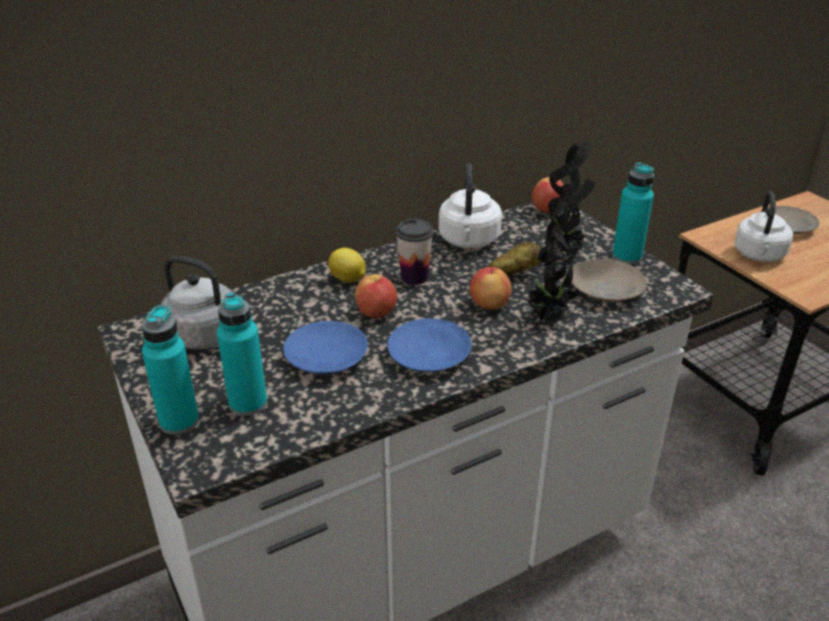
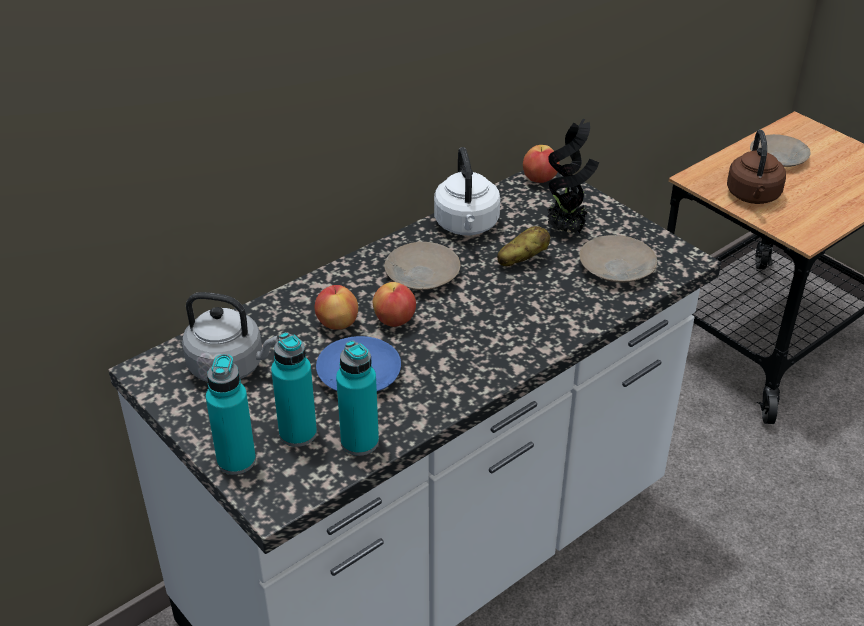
camera: 10 degrees left, 5 degrees up
(348, 280) = (354, 285): lemon -> none
(414, 277) = (421, 275): cup -> beige plate
(430, 354) = (461, 359): blue plate -> none
(489, 304) = (505, 298): apple -> apple (337, 323)
(548, 317) = (567, 306): potted plant -> none
(627, 257) = (630, 228): turquoise bottle -> turquoise bottle (359, 442)
(759, 255) = (753, 196): white kettle -> brown kettle

